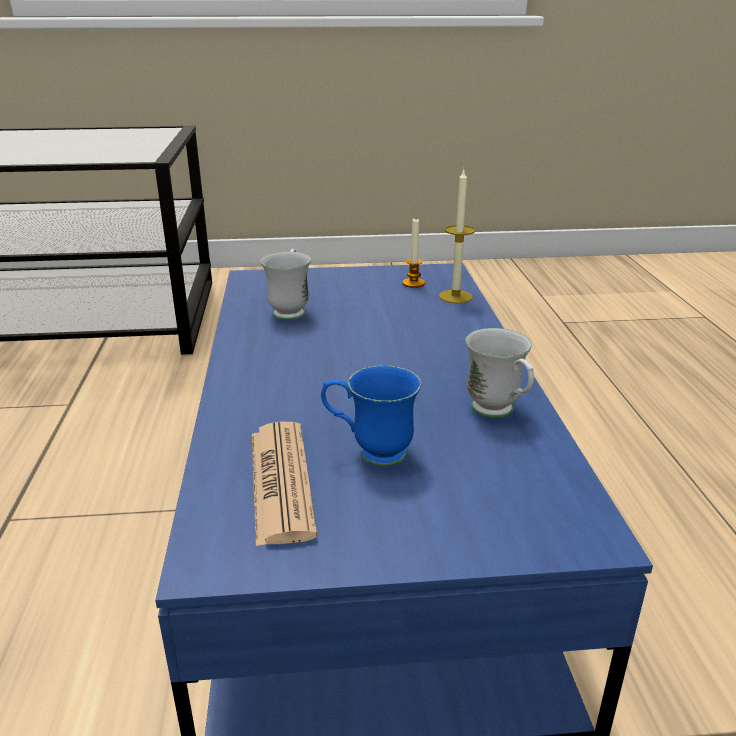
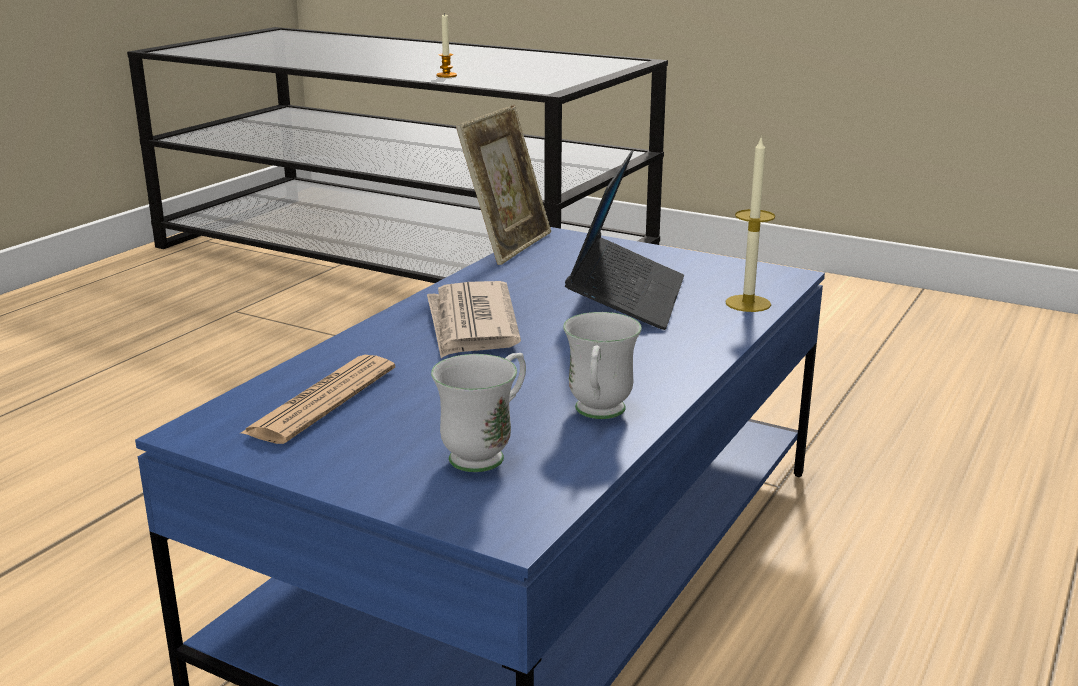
camera: 35 degrees right, 5 degrees down
(226, 293) = (507, 245): none -> picture frame
(290, 310) = (545, 274): white mug -> white mug (487, 453)
(299, 368) = (471, 325): none -> newspaper
(370, 452) = (425, 405): blue mug -> none
(375, 313) = (626, 298): none -> laptop
(413, 283) = (721, 280): candle -> candle (446, 75)

